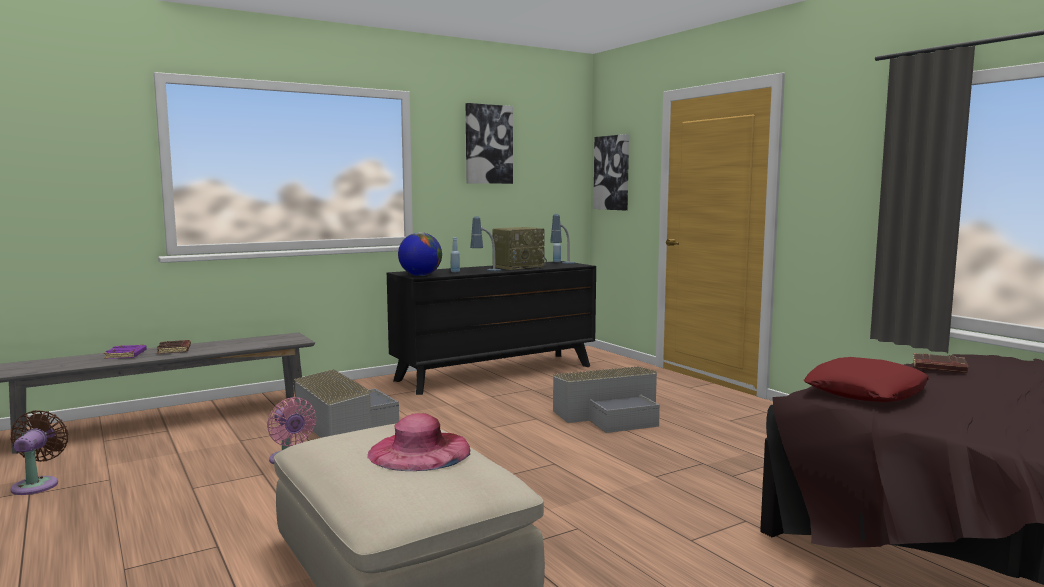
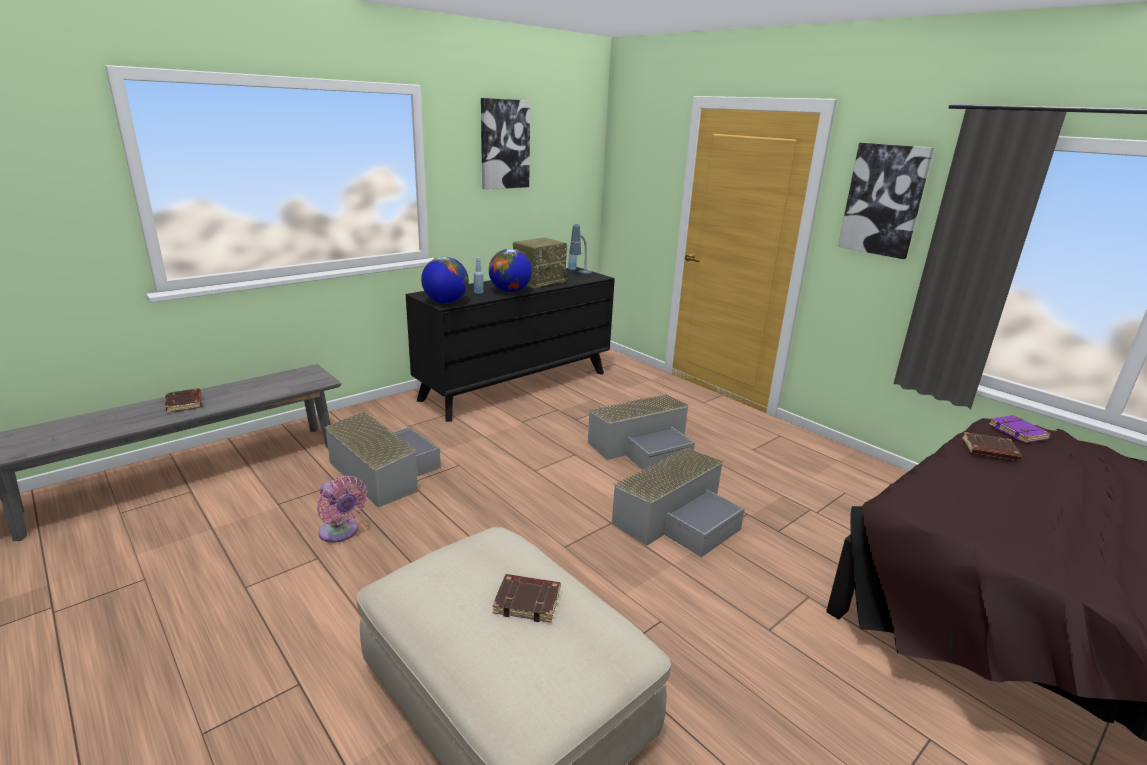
camera: 10 degrees left, 15 degrees up
(37, 484) = (59, 594): brown fan -> none
(126, 355) = (129, 415): purple book -> purple book (1019, 432)
(419, 451) = (528, 601): pink hat -> brown book
(486, 271) = (510, 291): table lamp -> globe
(612, 173) = (628, 175): picture -> picture (884, 200)
(626, 463) = (678, 518): none -> grey storage box
(866, 392) = (948, 500): red pillow -> none

